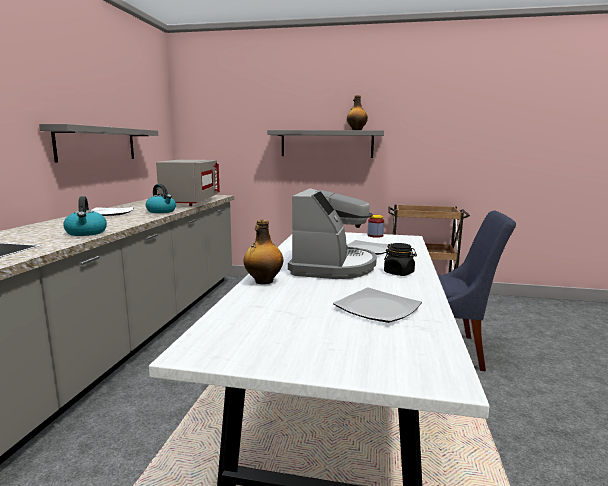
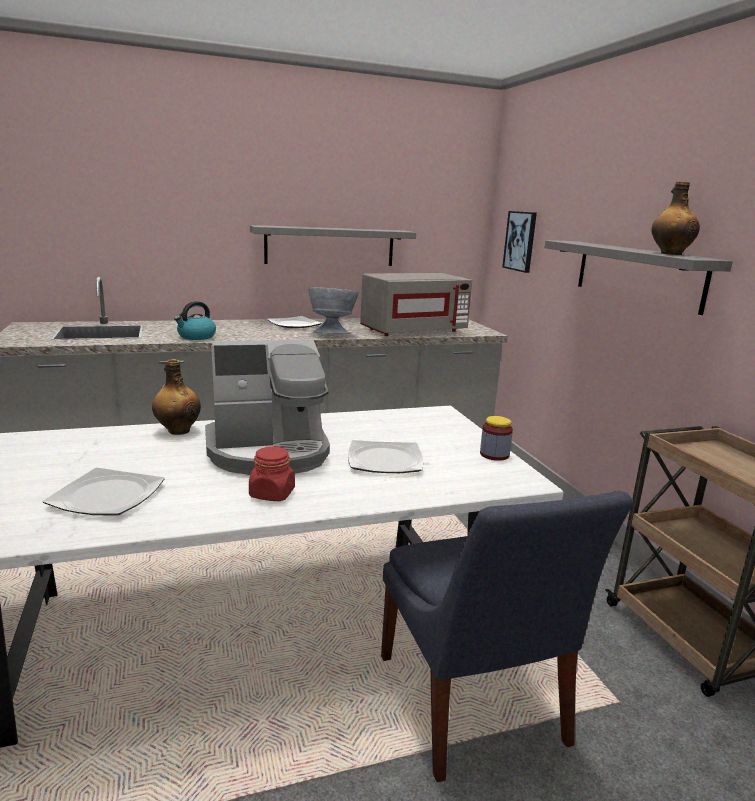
camera: 60 degrees right, 5 degrees up
(162, 211) = (332, 334): kettle -> grey bowl
(215, 135) = (520, 241): none -> picture
(399, 273) = (272, 494): black jar -> red jar

